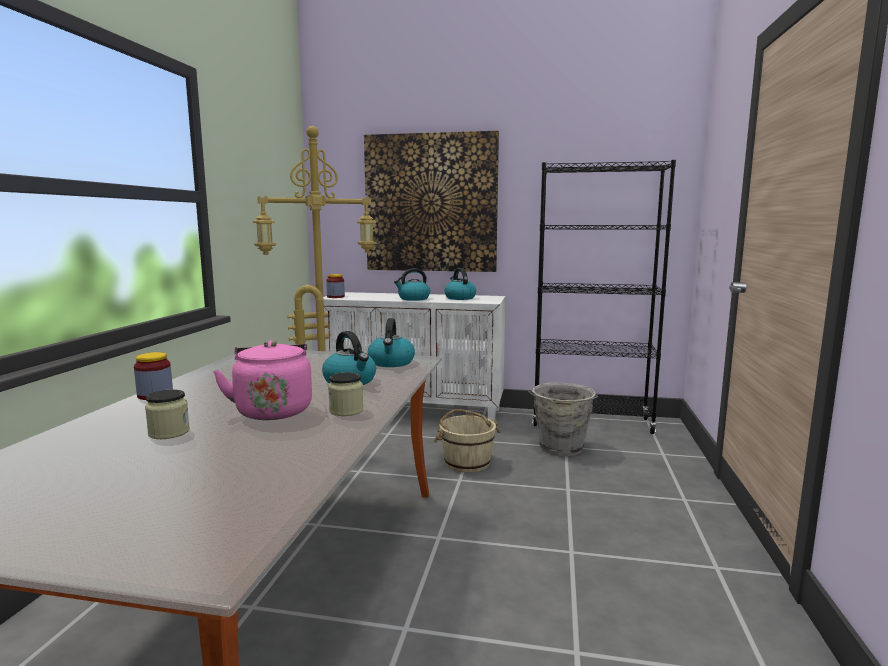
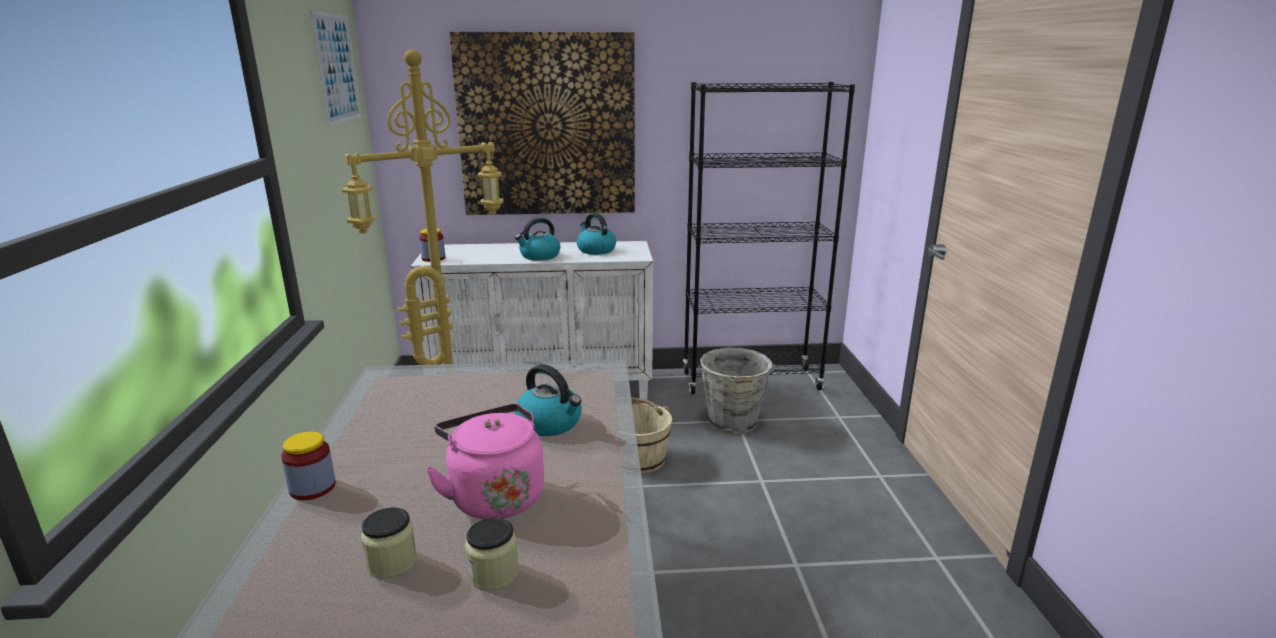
camera: 15 degrees left, 10 degrees up
(279, 155) = (337, 68): none -> picture
(346, 411) = (584, 483): jar -> jar (493, 573)
(391, 363) = (575, 379): kettle -> none

